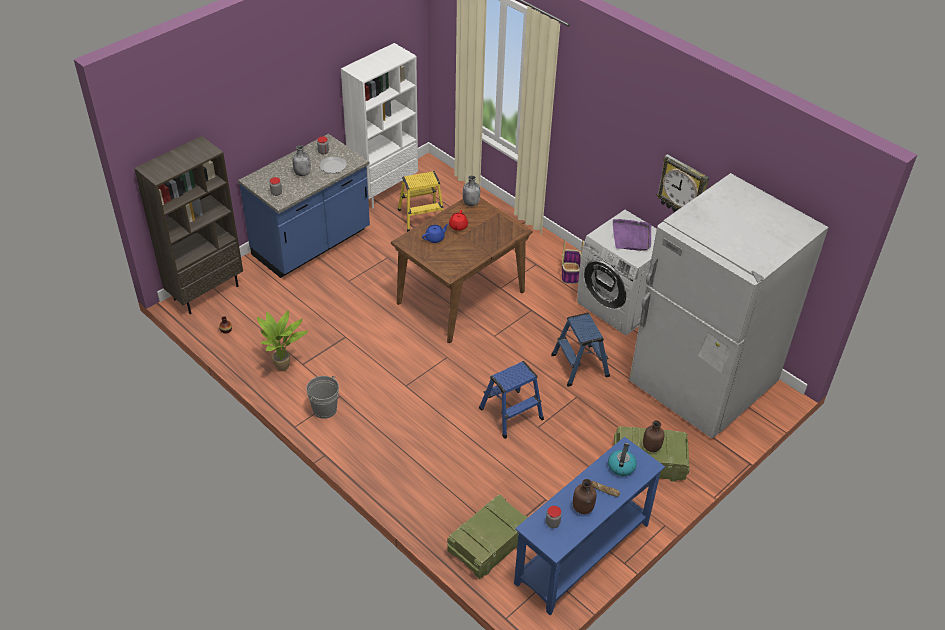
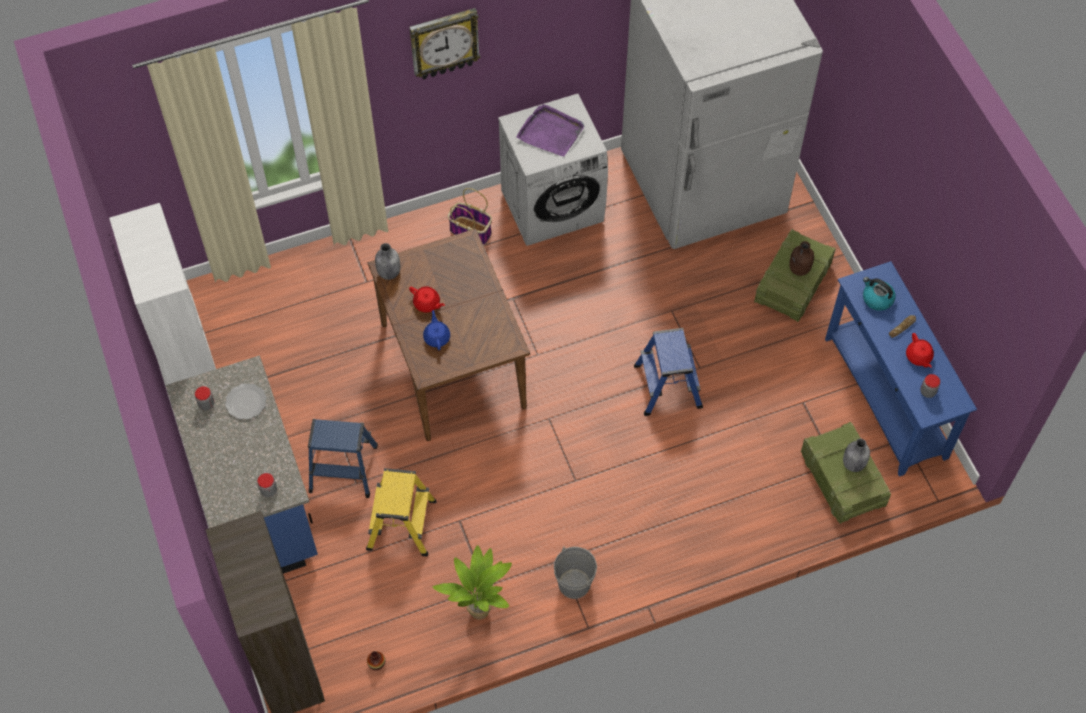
camera: 65 degrees left, 15 degrees up
(302, 173) = (241, 445): grey bottle -> grey bottle (853, 463)
(421, 217) = (274, 353): yellow step ladder -> yellow step ladder (401, 525)
(580, 365) = (625, 287): blue step ladder -> blue step ladder (343, 468)
(582, 508) = (918, 357): brown bottle -> red teapot
(683, 188) = (568, 41): wall clock -> wall clock (444, 43)

